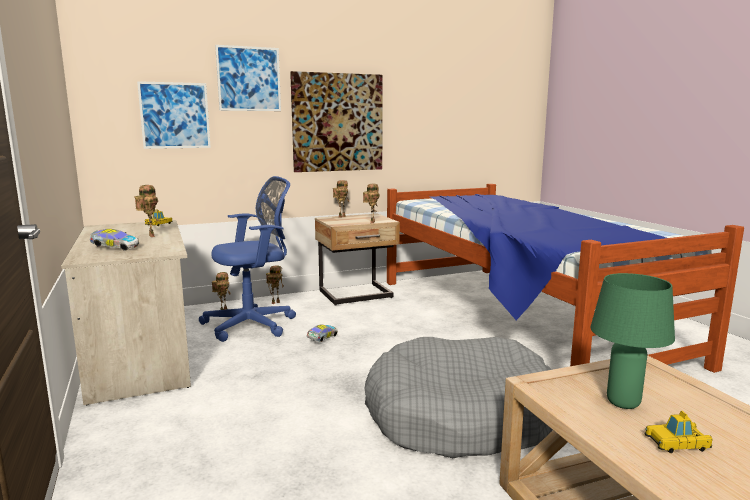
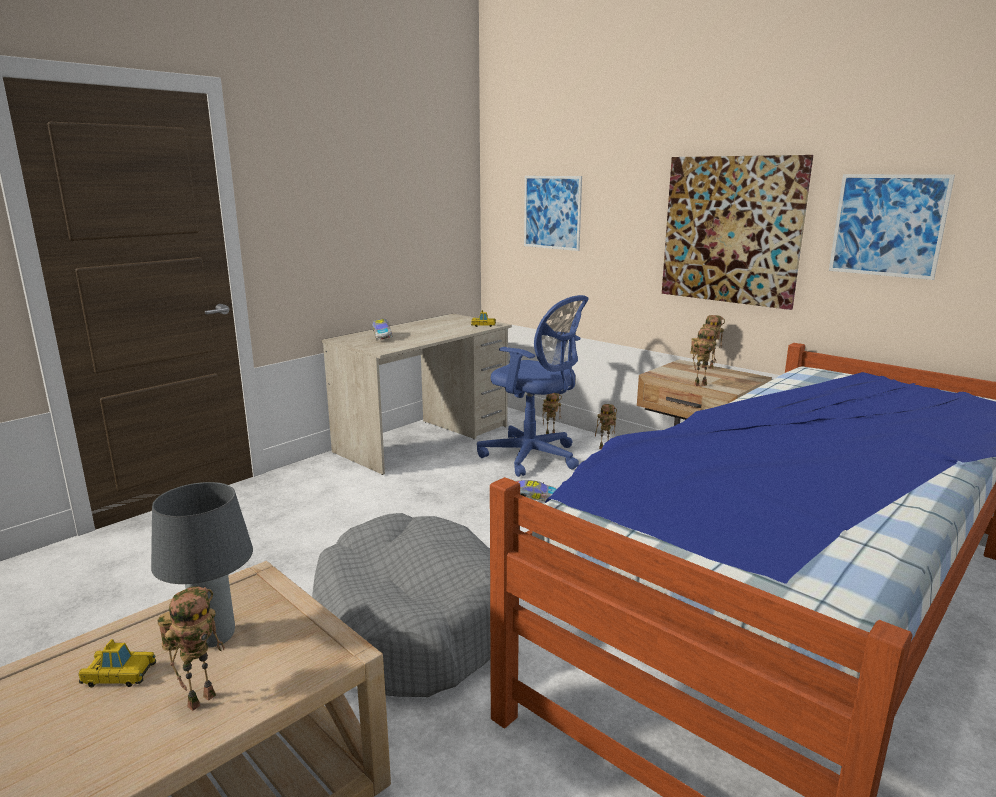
camera: 65 degrees right, 5 degrees up
(150, 236) = (434, 333): toy robot -> toy robot (201, 698)
(249, 79) = (625, 169): picture -> picture (888, 225)
(623, 403) = (214, 638): green table lamp -> grey table lamp
(676, 443) = (119, 674): toy car -> toy car turned 120 degrees clockwise

